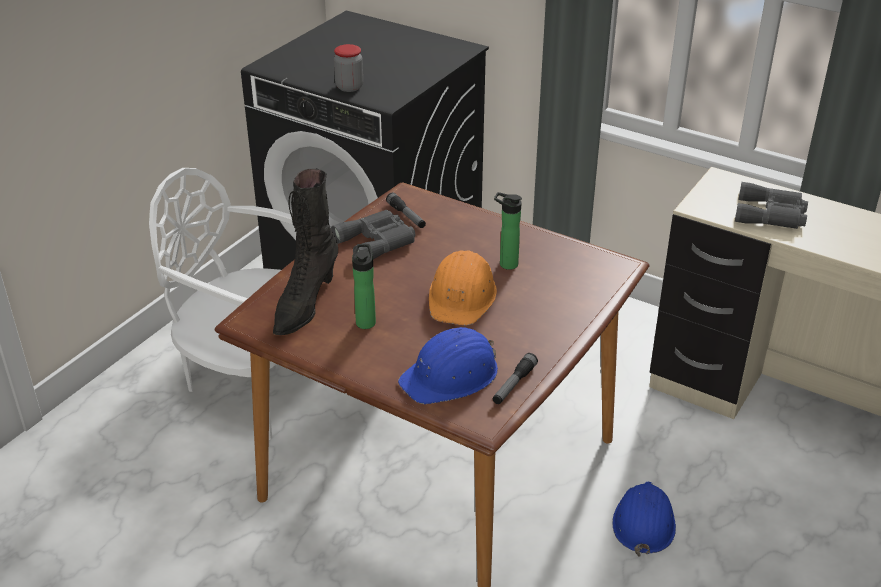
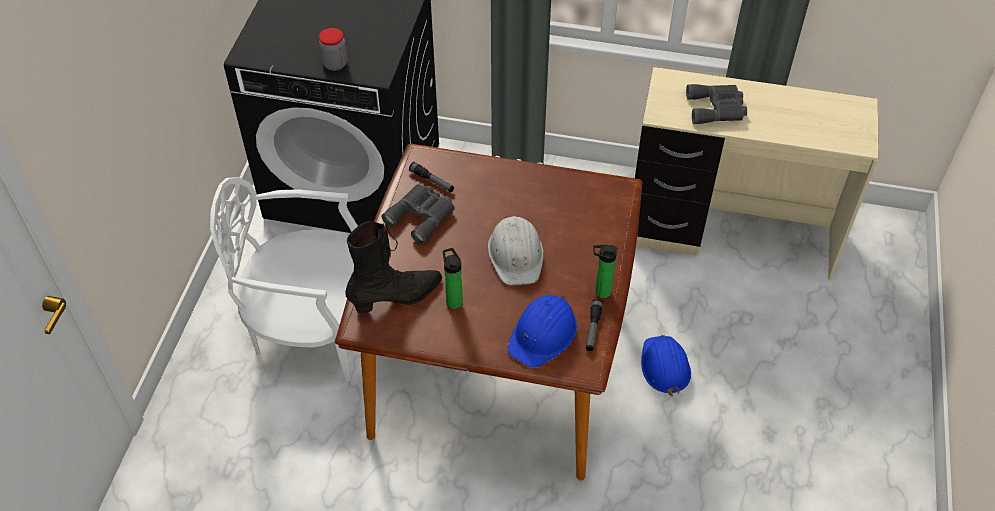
camera: 20 degrees left, 15 degrees up
(305, 304) = (396, 297): black boot -> black boot turned 120 degrees counterclockwise
(462, 297) = (516, 254): orange hard hat -> white hard hat
(505, 264) = (534, 211): bottle -> bottle (600, 292)

